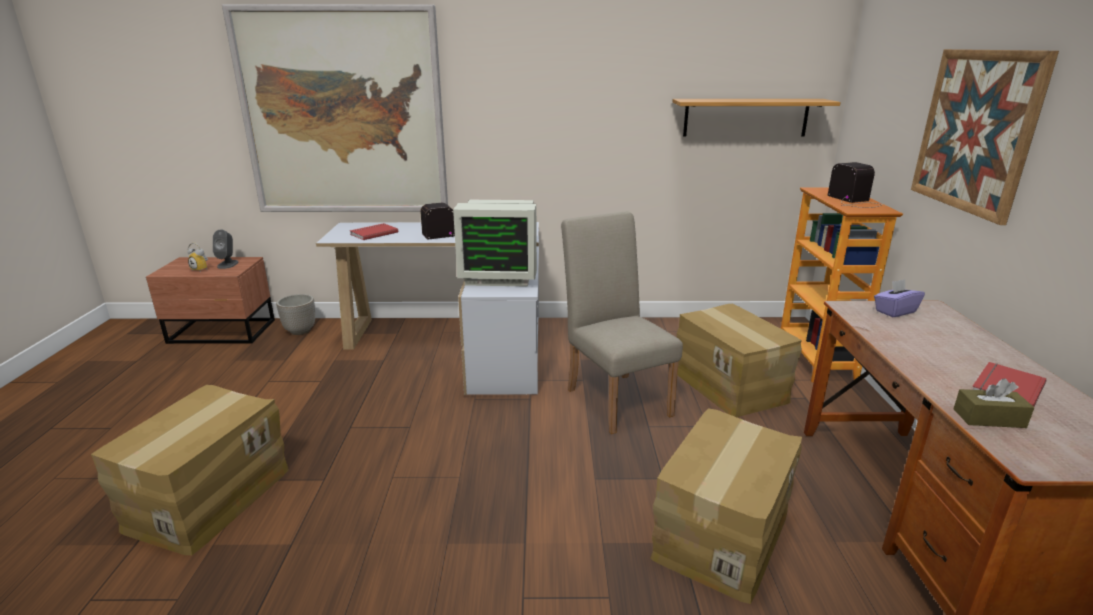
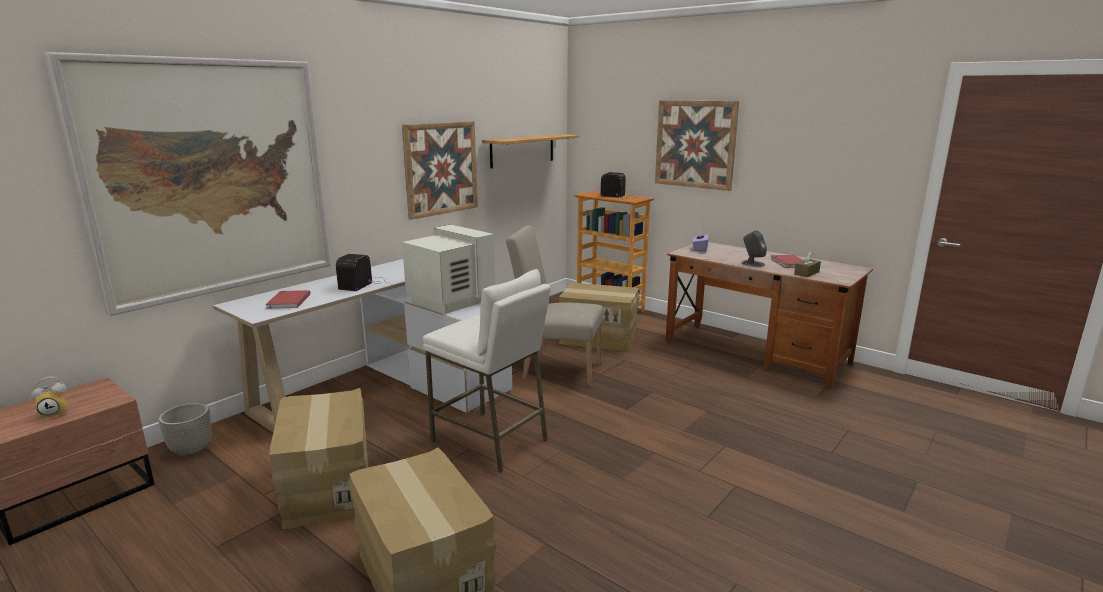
camera: 50 degrees left, 5 degrees down
(228, 264) = (81, 397): grey speaker -> grey speaker (752, 264)
(434, 430) = (490, 440): none -> white stool
(499, 274) = (449, 301): monitor -> monitor turned 90 degrees counterclockwise
(603, 129) = (441, 168): none -> picture
(720, 533) = (712, 398): cardboard box -> cardboard box (326, 486)

